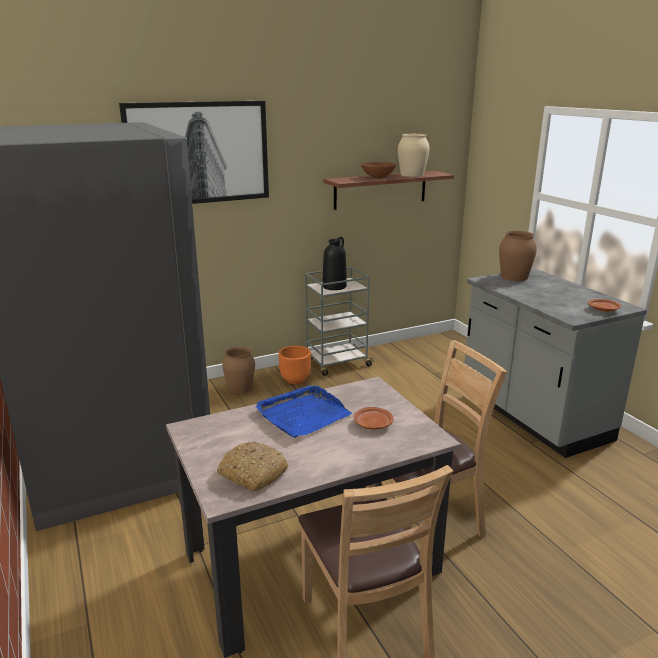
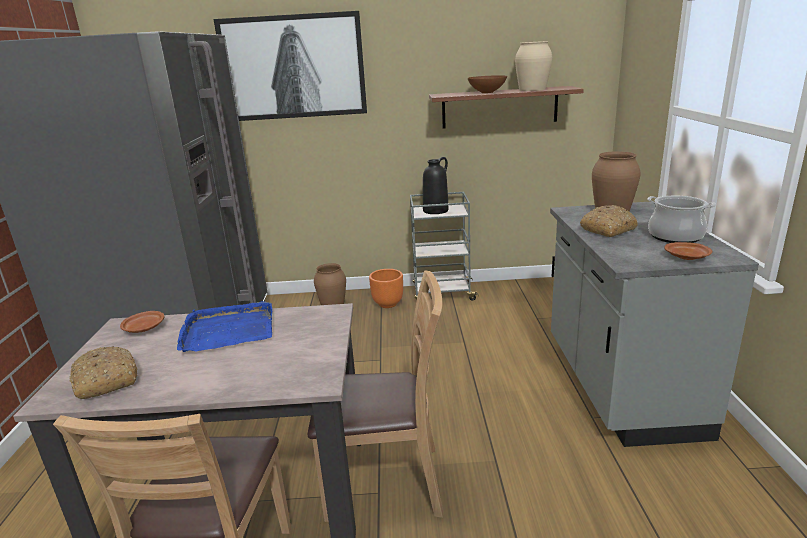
camera: 25 degrees right, 0 degrees up
(372, 424) = (278, 353): brown plate -> brown plate (144, 328)
(531, 293) = (608, 229): none -> bread
(579, 295) = (675, 236): none -> cooking pot

